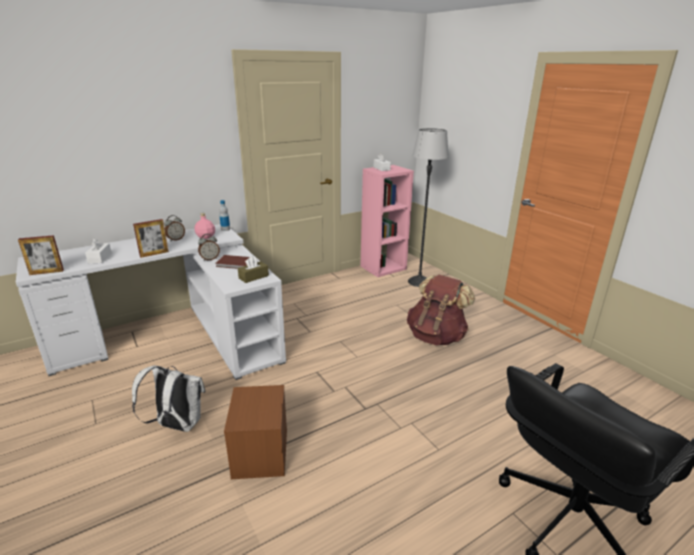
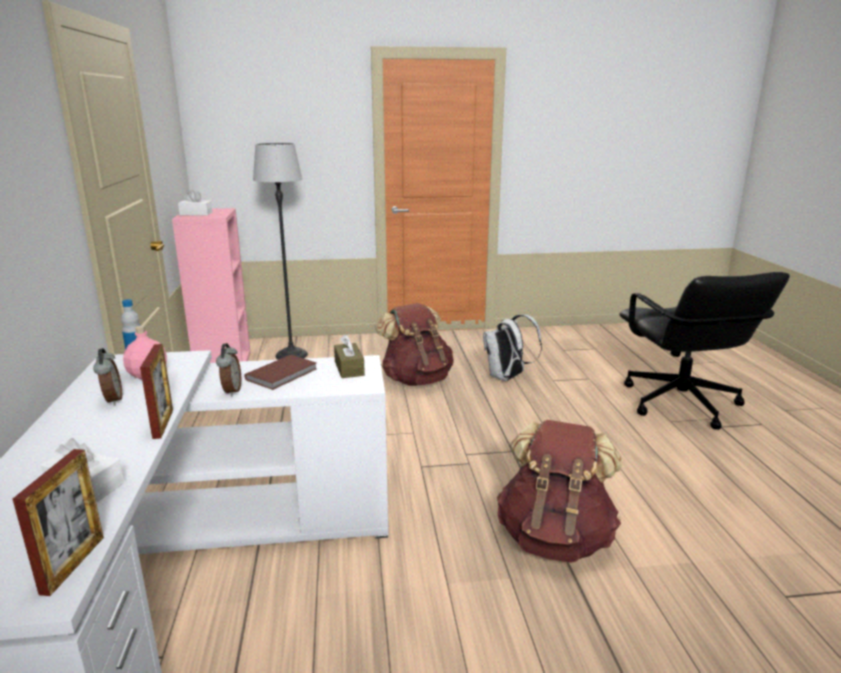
camera: 65 degrees left, 5 degrees down
(177, 425) = (461, 612): white backpack -> white backpack (507, 377)
(261, 453) = (555, 538): brown storage box -> brown backpack

